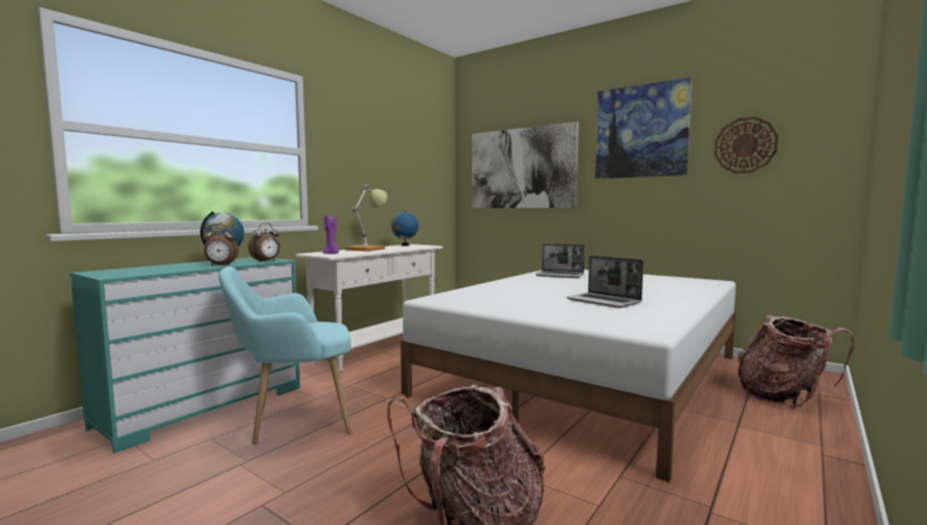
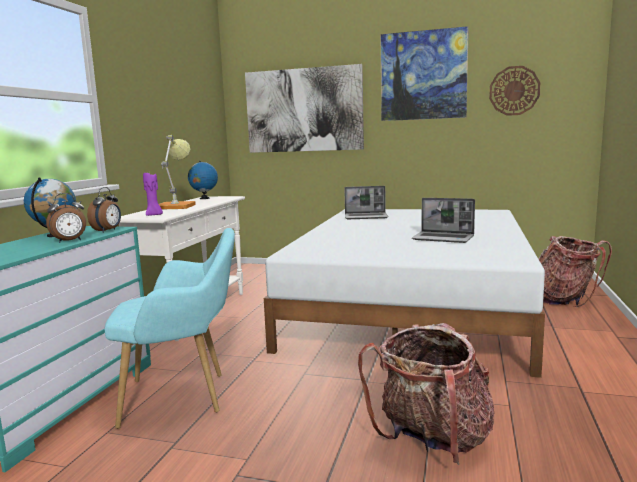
camera: 20 degrees left, 5 degrees up
(294, 421) = (183, 397): turquoise armchair -> turquoise armchair turned 150 degrees counterclockwise

